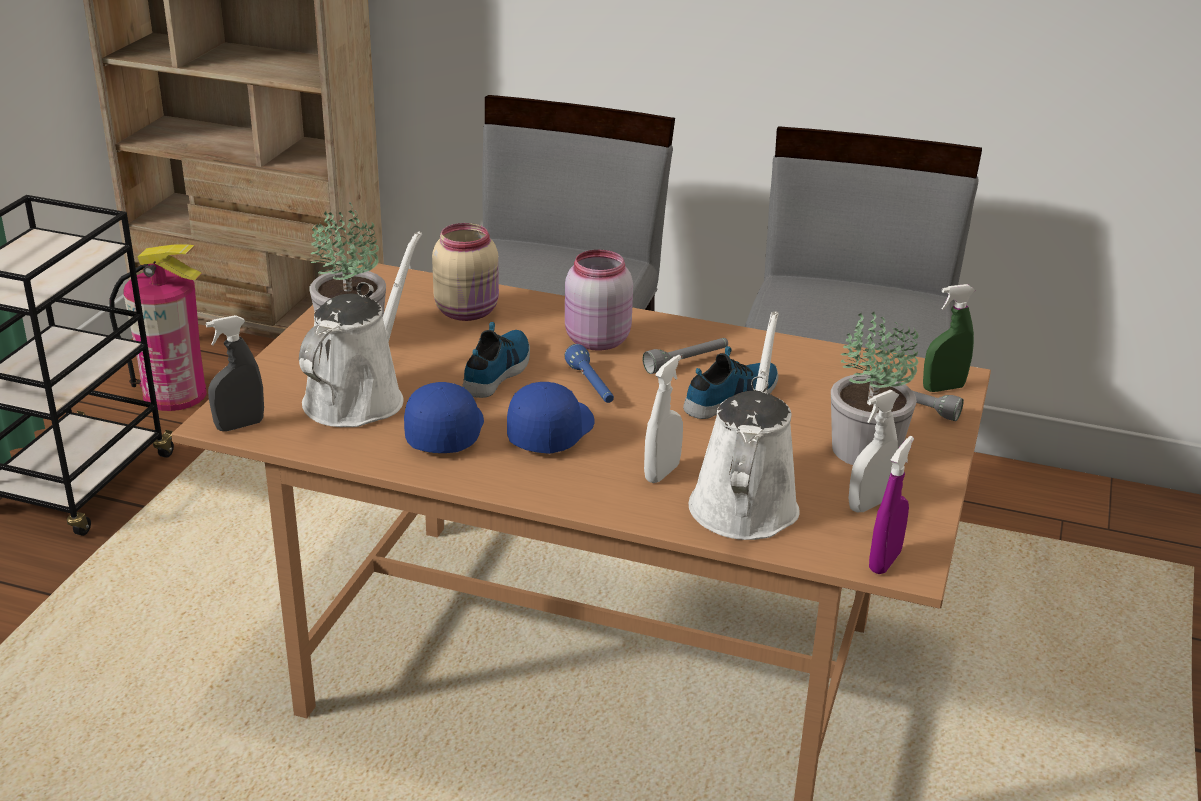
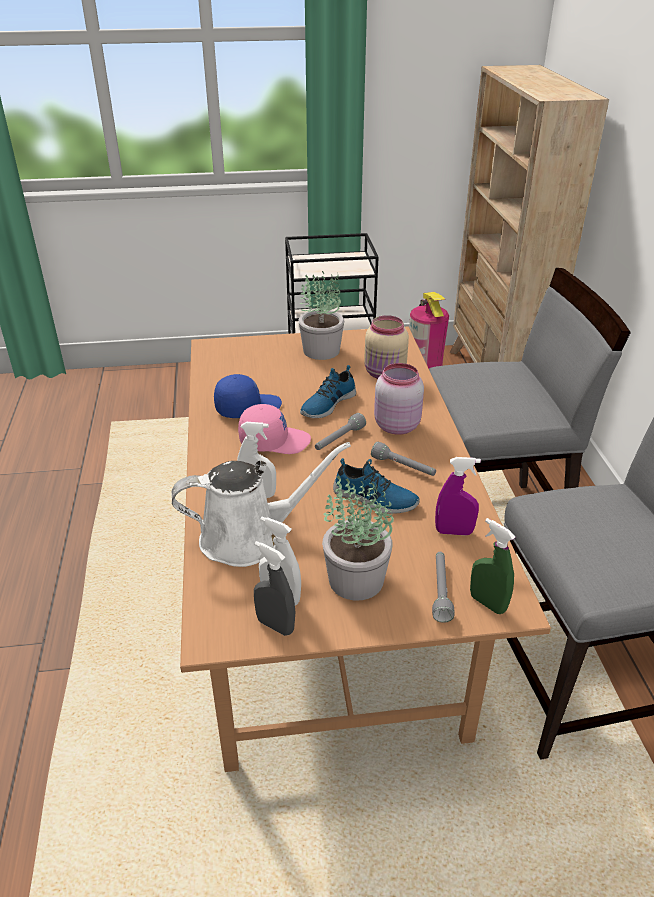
camera: 65 degrees right, 5 degrees up
(240, 425) = (209, 352): grey spray bottle -> grey spray bottle (275, 625)
(359, 396) = (263, 372): white watering can -> none
(499, 371) = (327, 404): shoe -> shoe turned 135 degrees clockwise
(550, 431) = (274, 441): blue cap -> pink cap
(591, 386) = (339, 439): blue flashlight -> grey flashlight
(884, 561) = (211, 623): purple spray bottle -> purple spray bottle (454, 532)

